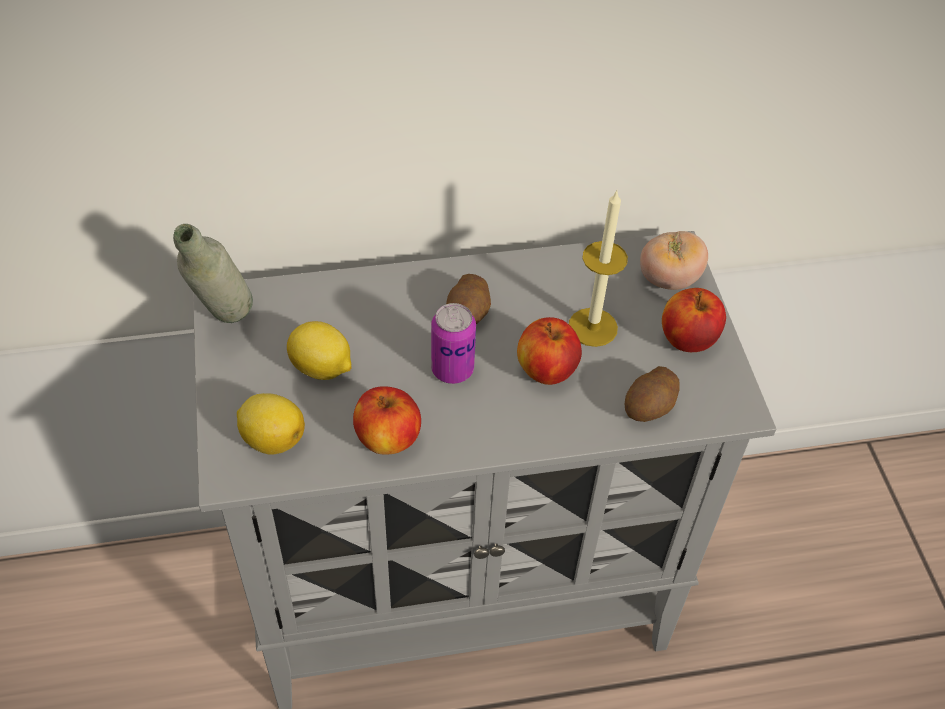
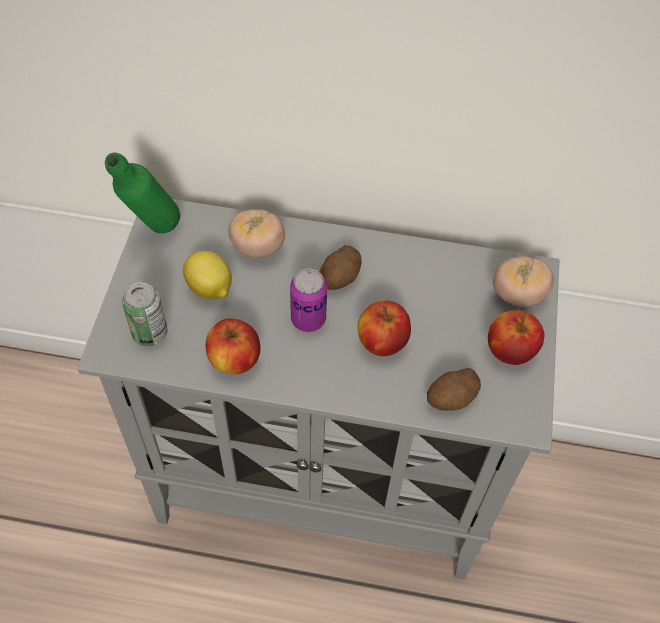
camera: 20 degrees right, 5 degrees up
(225, 326) = (153, 234): grey bottle -> green bottle
(272, 438) = (150, 333): lemon -> can
(357, 307) = (257, 247): none -> tomato
(592, 327) = (435, 317): candle -> none

